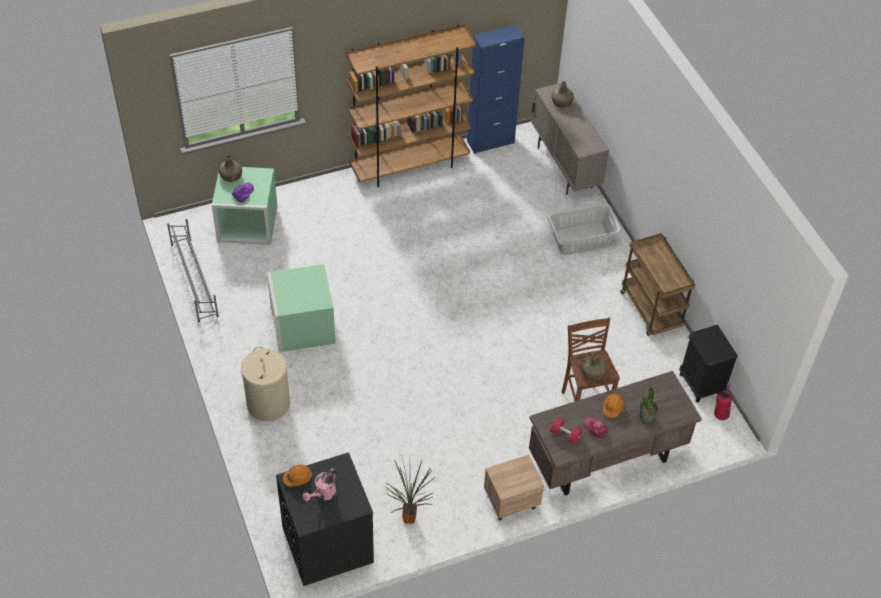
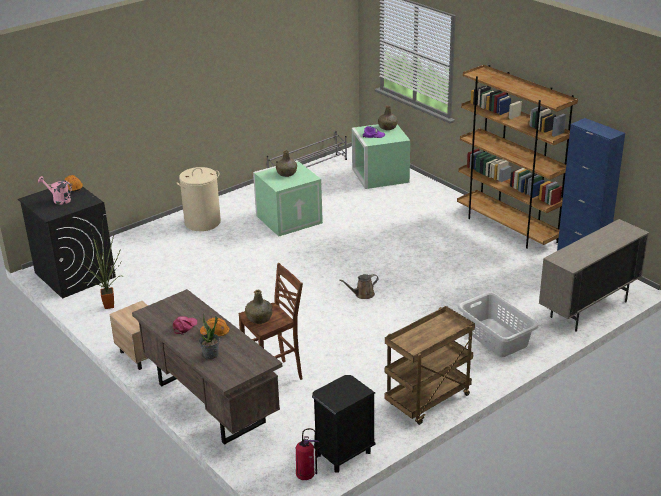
camera: 75 degrees right, 20 degrees down
(478, 306) = (362, 294): none -> brown watering can
(561, 102) = (615, 235): green bottle -> green bottle (287, 173)
(565, 435) = (170, 311): red dumbbell -> none

